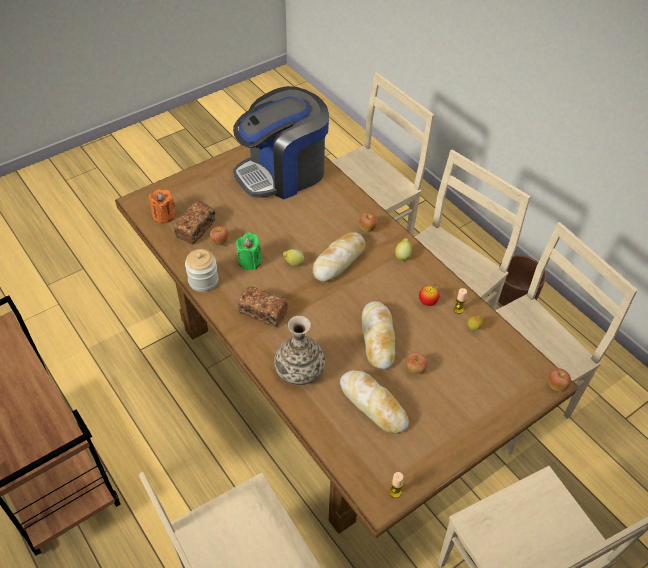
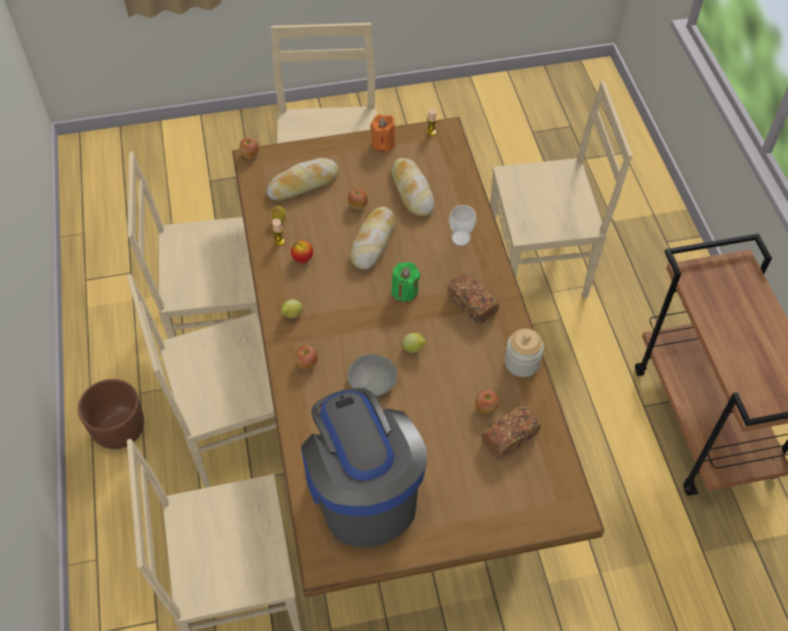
camera: 155 degrees left, 5 degrees up
(164, 215) = (544, 475): orange candle -> orange candle (383, 143)
(249, 261) = (461, 369): green candle -> green candle (405, 291)
(283, 173) = (362, 490): coffee machine -> coffee machine turned 105 degrees counterclockwise
(300, 370) = (461, 238): vase -> cup
(313, 233) = (372, 381): none -> grey bowl
(339, 261) = (363, 334): bread -> bread (303, 184)

